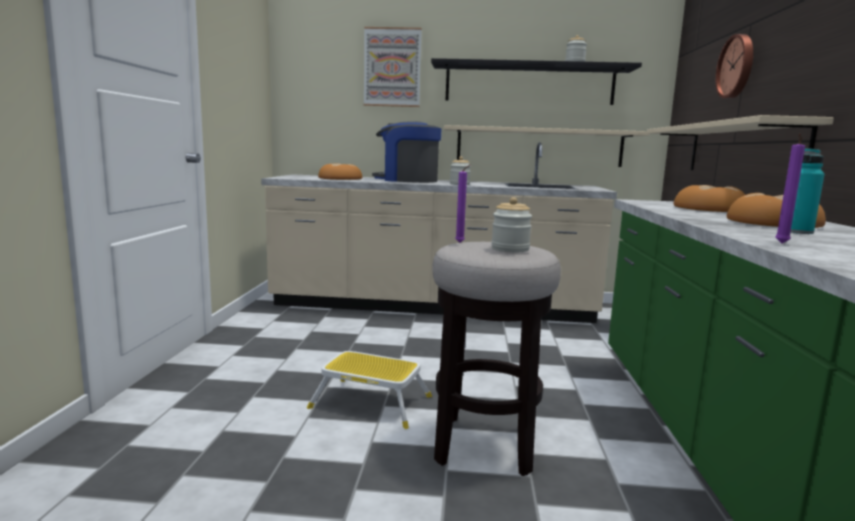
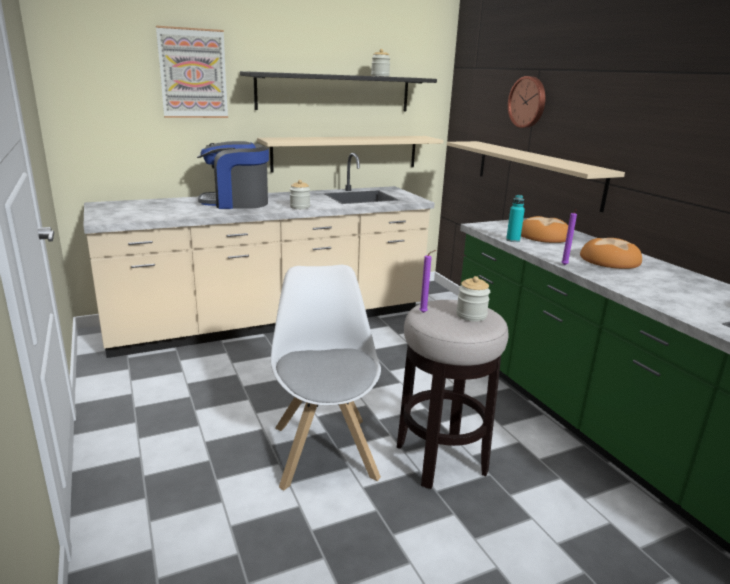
camera: 30 degrees left, 10 degrees up
(340, 179) = (167, 211): bread -> none
(371, 402) = (324, 449): yellow step ladder -> chair
(781, 243) = (660, 301): purple candle -> purple candle (564, 265)
(798, 232) = (640, 275): turquoise bottle -> turquoise bottle (513, 240)

